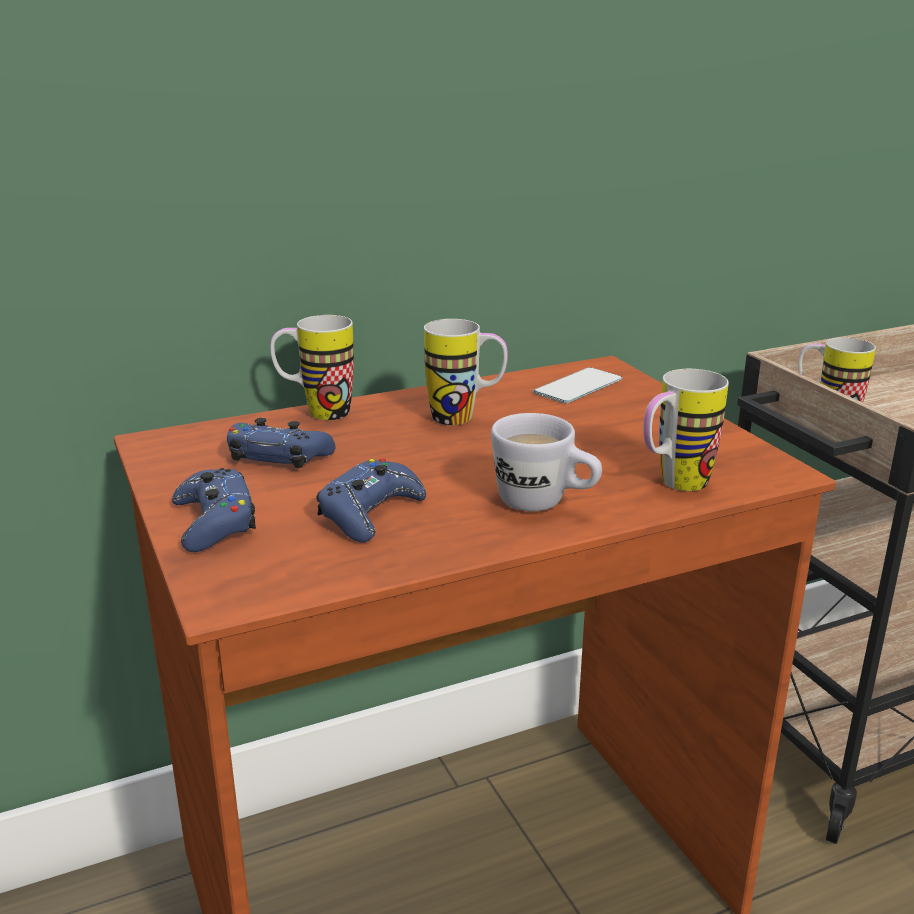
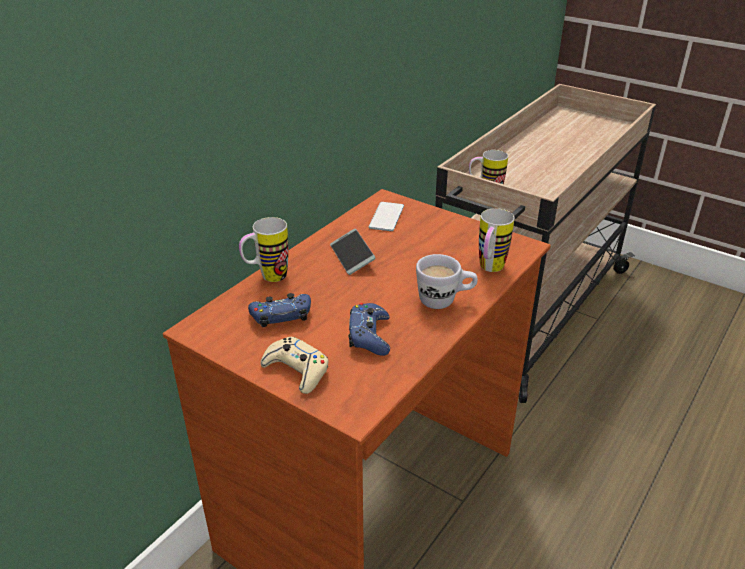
camera: 30 degrees left, 10 degrees up
(215, 522) = (296, 370): blue game controller -> beige game controller
(465, 418) = (352, 257): mug -> phone

